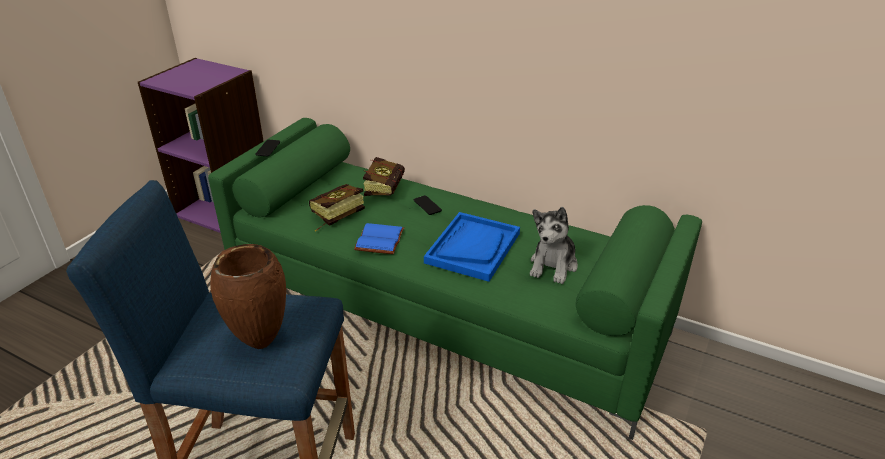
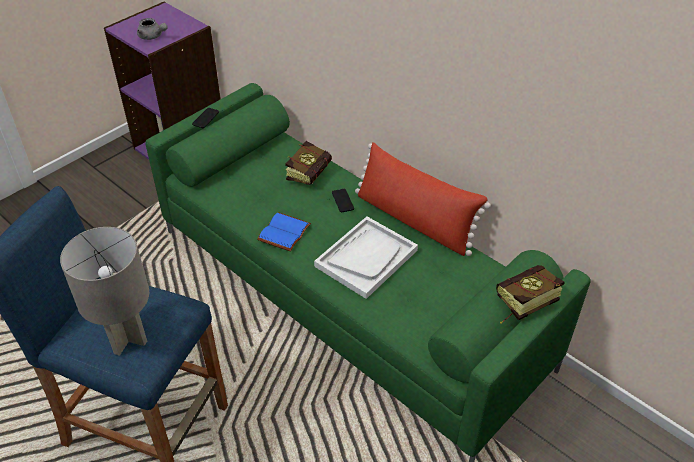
camera: 15 degrees right, 10 degrees up
(193, 83) = (152, 36): none -> grey teapot
(259, 344) = (126, 339): brown vase -> grey table lamp
(333, 217) = (251, 198): book -> book (521, 304)
(473, 248) = (366, 258): blue tray -> white tray
(504, 211) = (414, 221): none -> red pillow
(553, 265) = (435, 292): plush toy -> none

